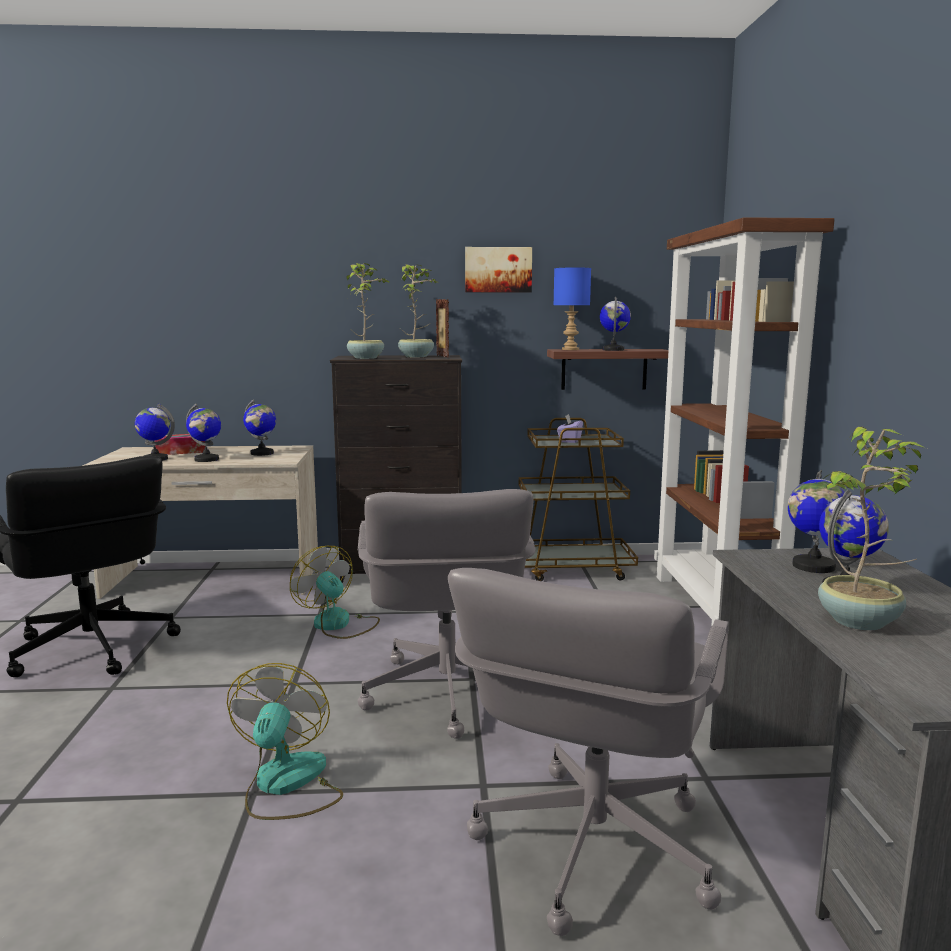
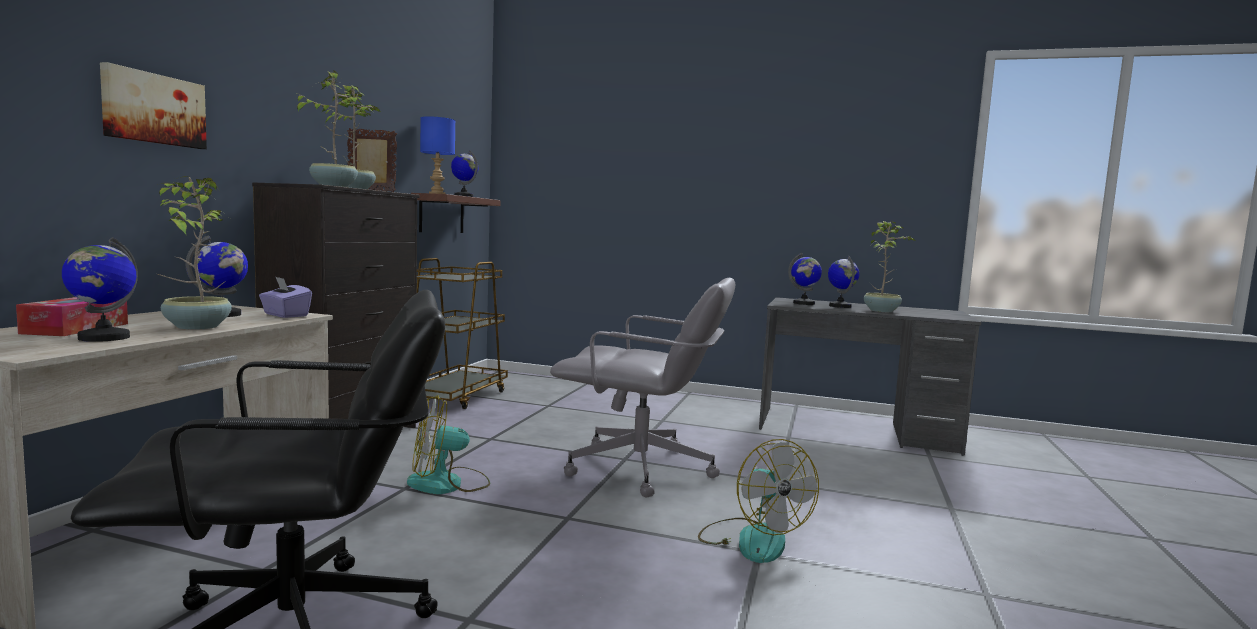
camera: 70 degrees left, 5 degrees down
(206, 459) = (195, 327): globe -> potted plant
(286, 785) = (752, 539): fan -> fan turned 135 degrees counterclockwise
(498, 270) = (379, 107): picture -> picture (153, 109)
(569, 440) = (456, 276): purple tissue box -> purple tissue box (285, 315)
(590, 847) = (847, 471): grey office chair -> none
(715, 609) = (585, 387): brown bookcase -> none

